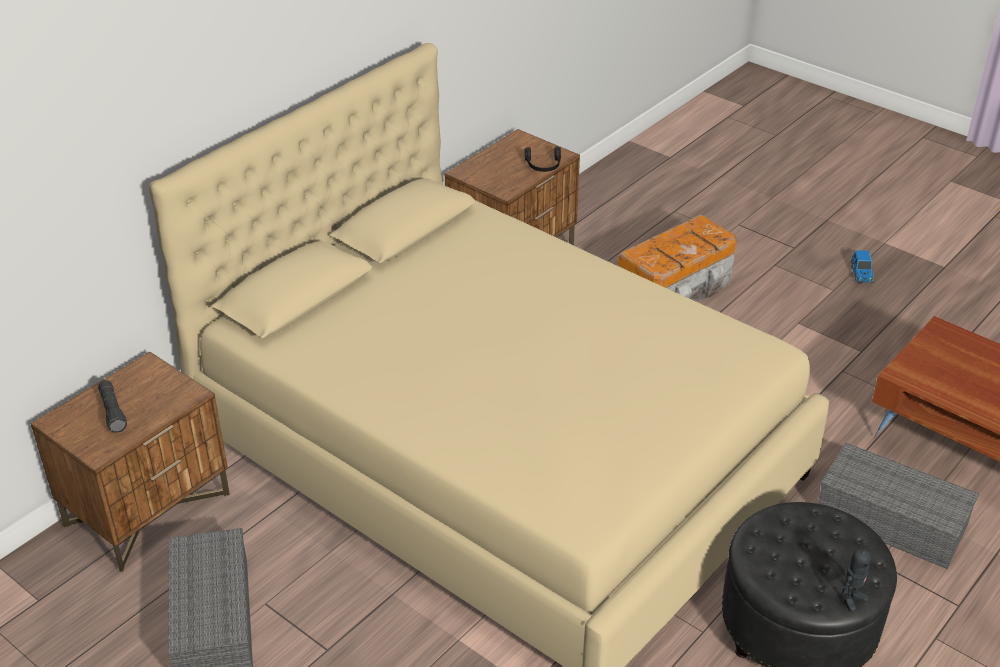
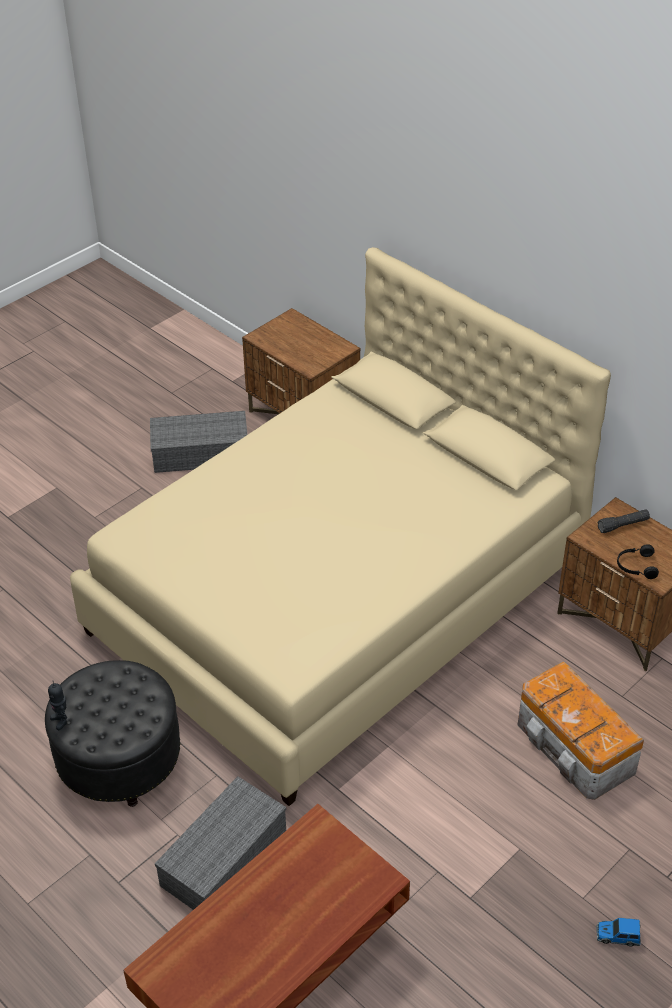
camera: 95 degrees right, 5 degrees up
(113, 412) = (297, 338): black flashlight -> black flashlight (623, 525)

